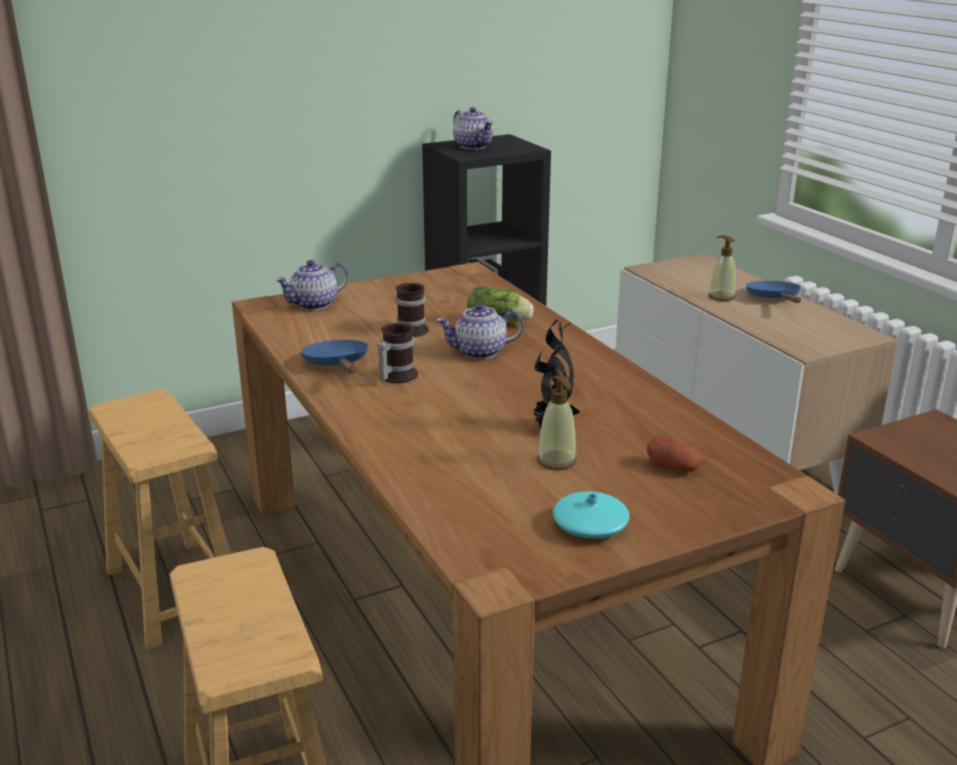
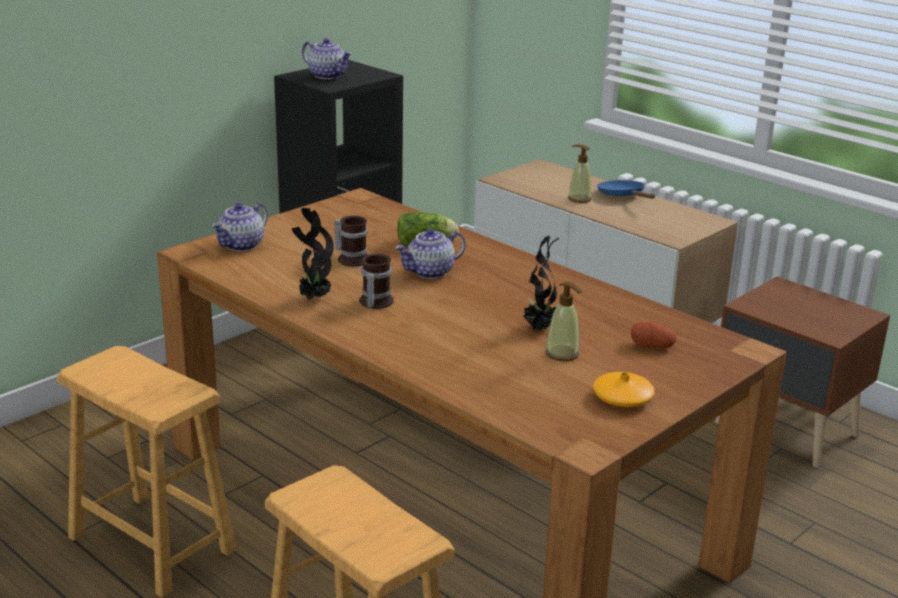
camera: 20 degrees left, 0 degrees up
(337, 364) = (313, 298): blue frying pan -> potted plant
(590, 525) = (622, 398): turquoise vase -> orange vase

